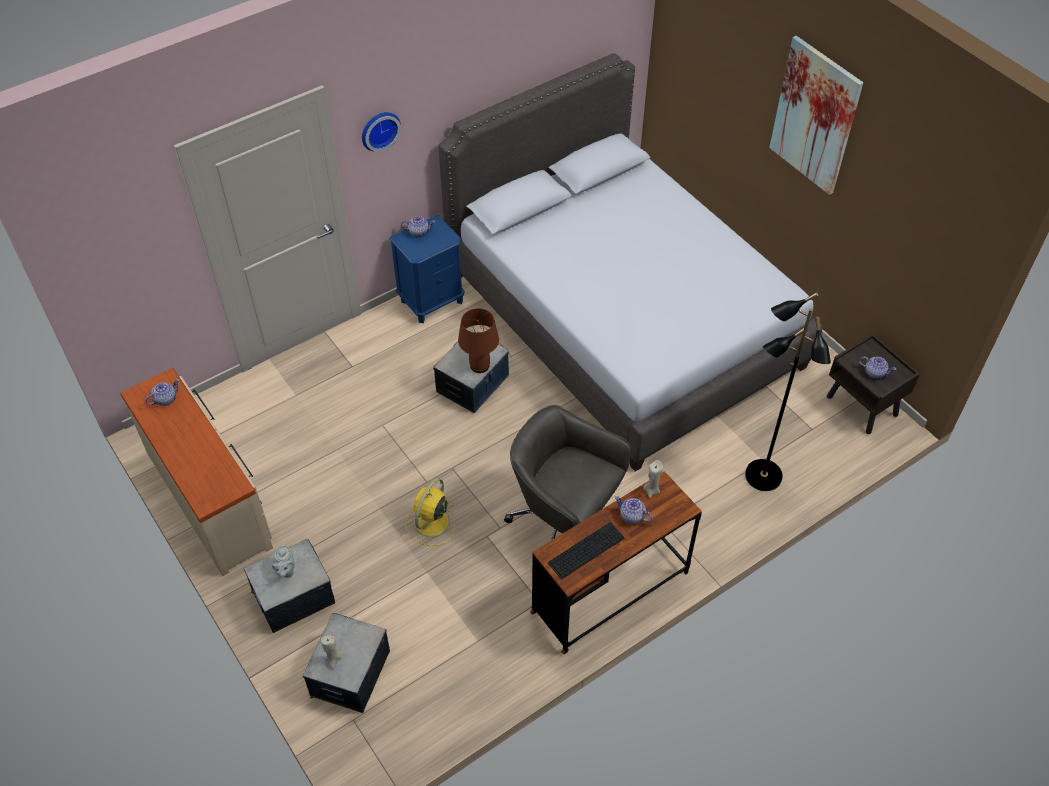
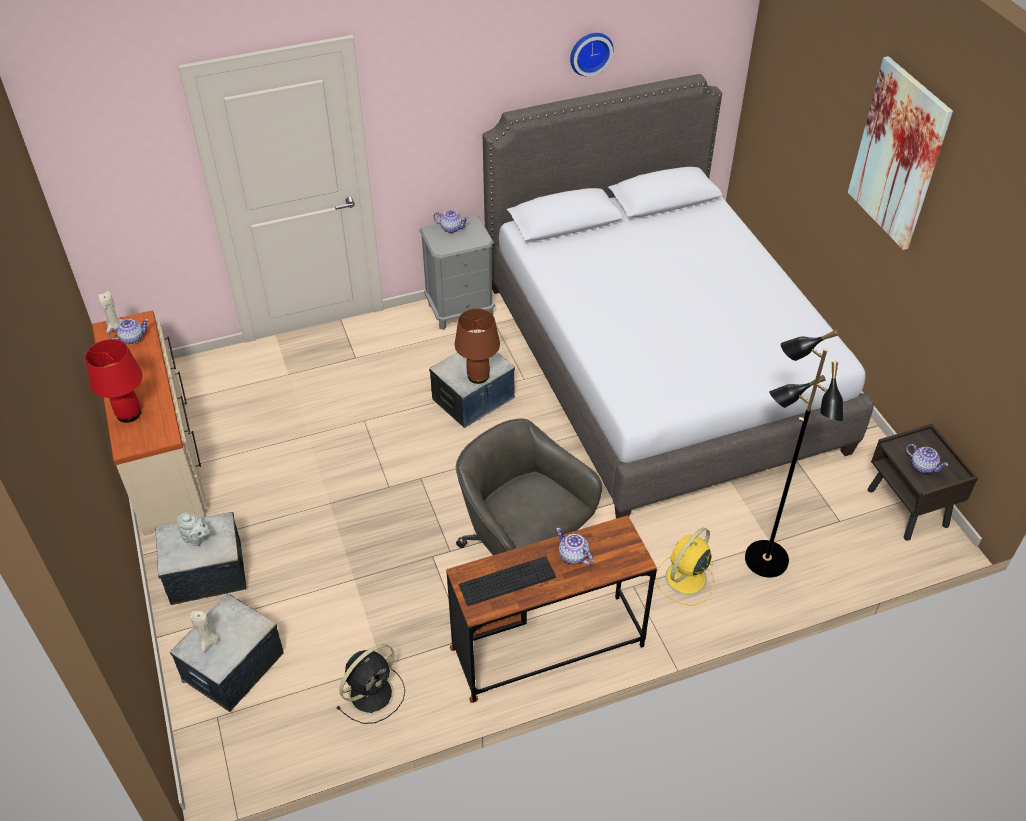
camera: 15 degrees right, 5 degrees down
(195, 473) = (129, 414): none -> red table lamp
(286, 570) = (197, 539): grey teapot -> grey teapot turned 75 degrees counterclockwise
(379, 129) = (415, 101): wall clock -> wall clock (590, 52)
(431, 301) = (460, 310): blue nightstand -> grey nightstand
(431, 523) = (377, 530): yellow fan -> yellow fan (684, 579)
(478, 666) = (372, 692): none -> black fan
(651, 490) = (606, 532): beige candle -> beige candle (115, 327)

